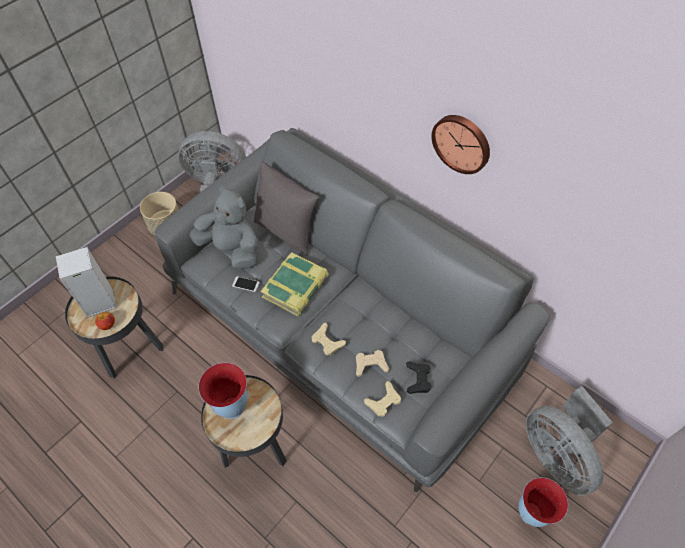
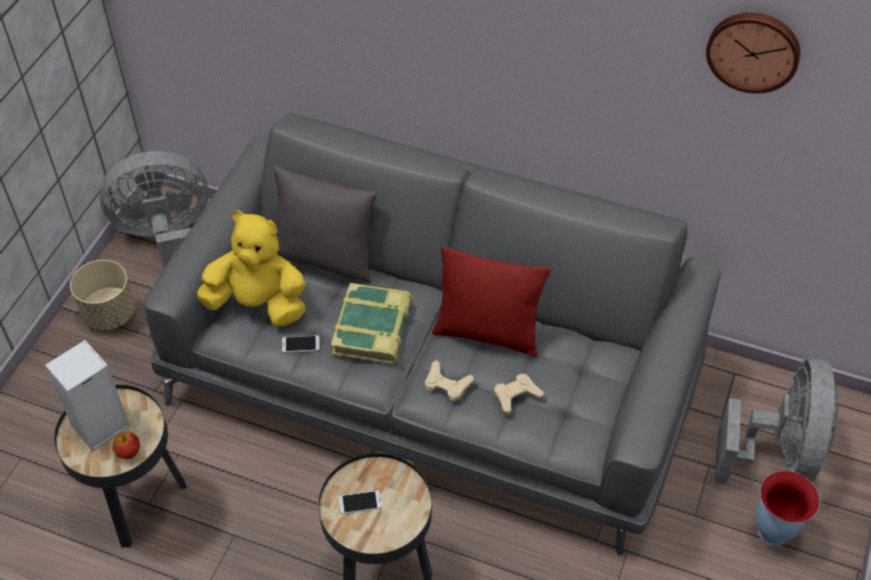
camera: 20 degrees left, 5 degrees down
(231, 249) = (258, 304): grey plush toy -> yellow plush toy
(232, 408) = (359, 502): vase -> phone
(370, 313) = (487, 333): none -> red pillow
(383, 401) = (552, 435): beige game controller -> none
(418, 379) = (585, 395): black game controller -> none
(462, 143) = (559, 71): wall clock -> wall clock (753, 50)
(556, 454) = (777, 452): grey fan -> grey fan turned 120 degrees counterclockwise

